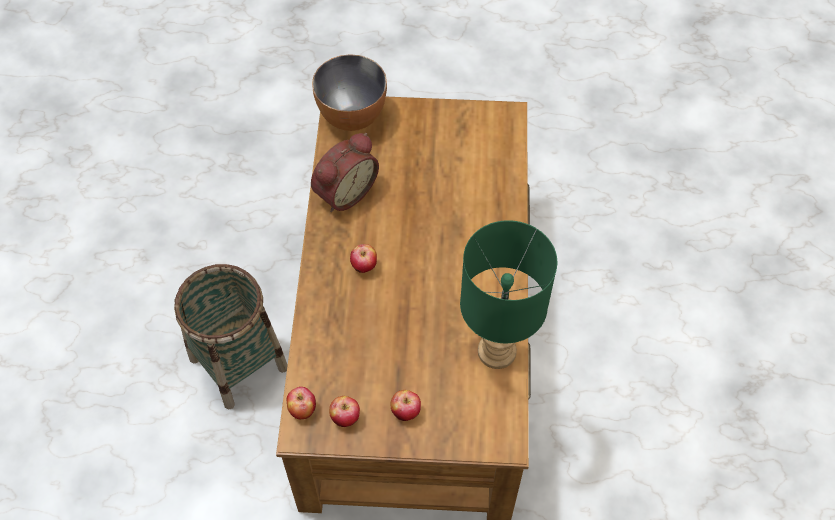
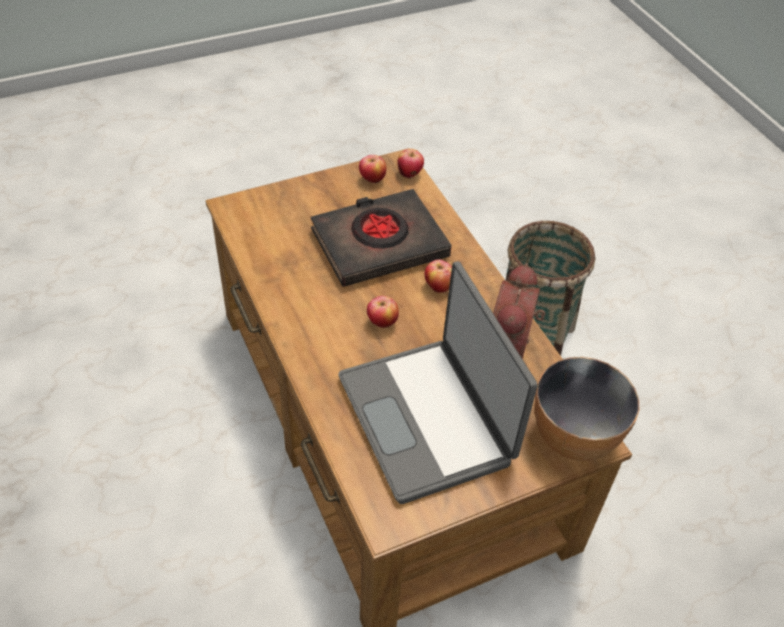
camera: 150 degrees right, 10 degrees down
(386, 333) = (379, 244): none -> black book
(405, 412) = (326, 198): apple -> apple (382, 323)
(442, 165) = (428, 419): none -> laptop
(495, 352) = (271, 263): green table lamp -> none

